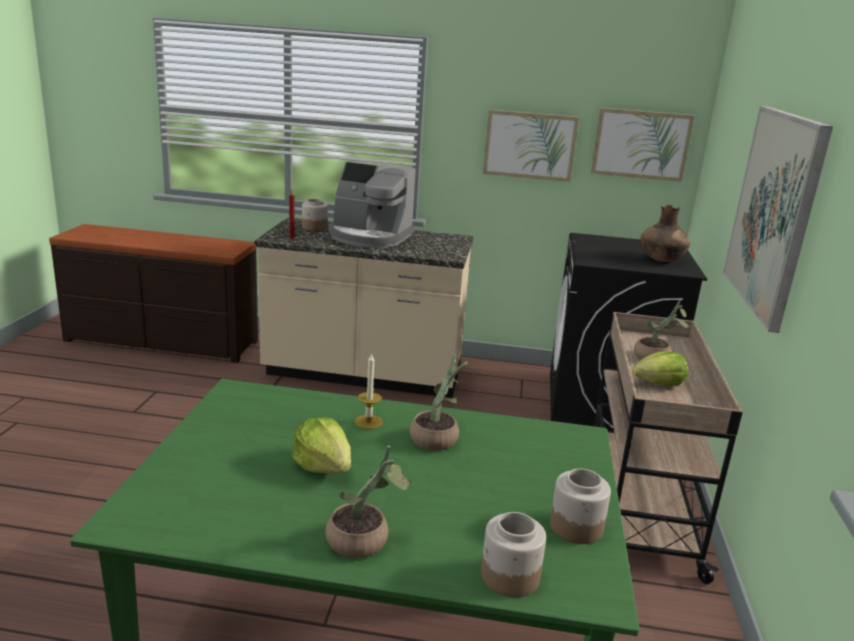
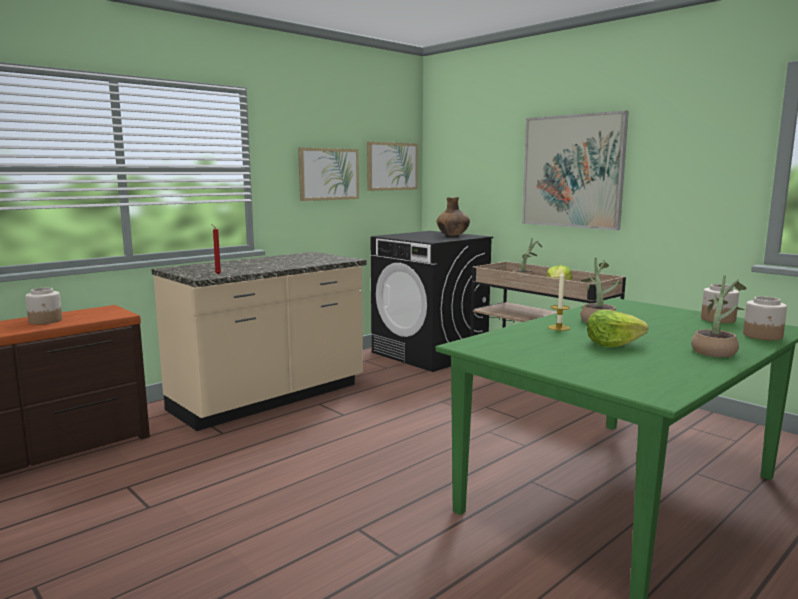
camera: 50 degrees left, 10 degrees down
(314, 227) = (203, 267): jar -> jar (46, 321)
(369, 237) = (262, 263): coffee machine -> none

